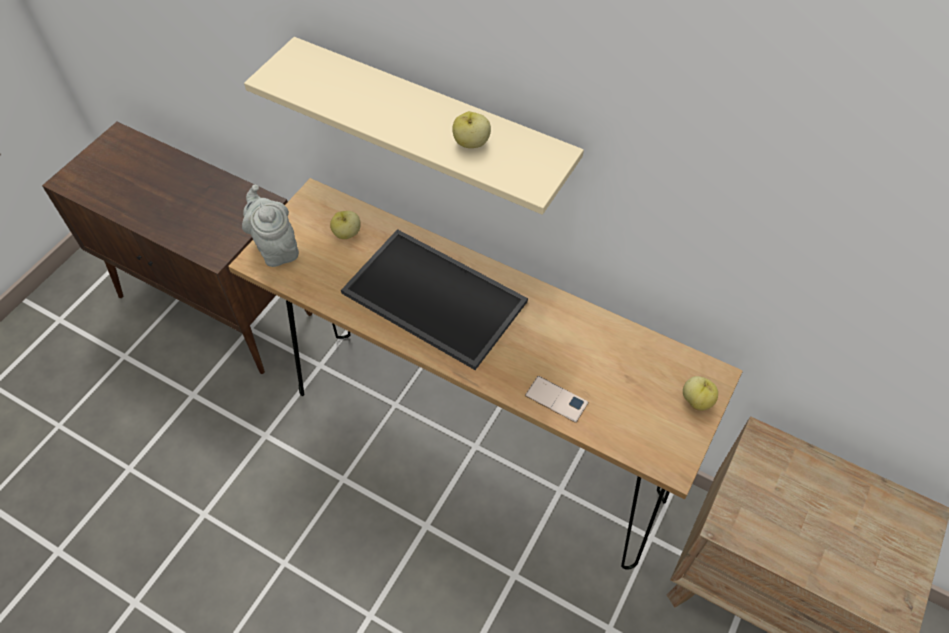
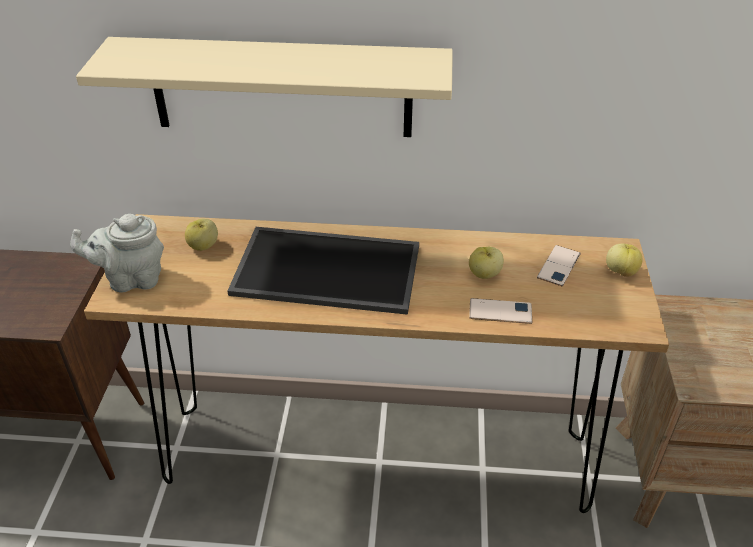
camera: 25 degrees left, 15 degrees down
(276, 248) = (131, 279): grey teapot -> grey teapot turned 45 degrees counterclockwise
(471, 143) = (347, 65): apple -> apple (484, 274)
(641, 371) = (558, 266): none -> phone

